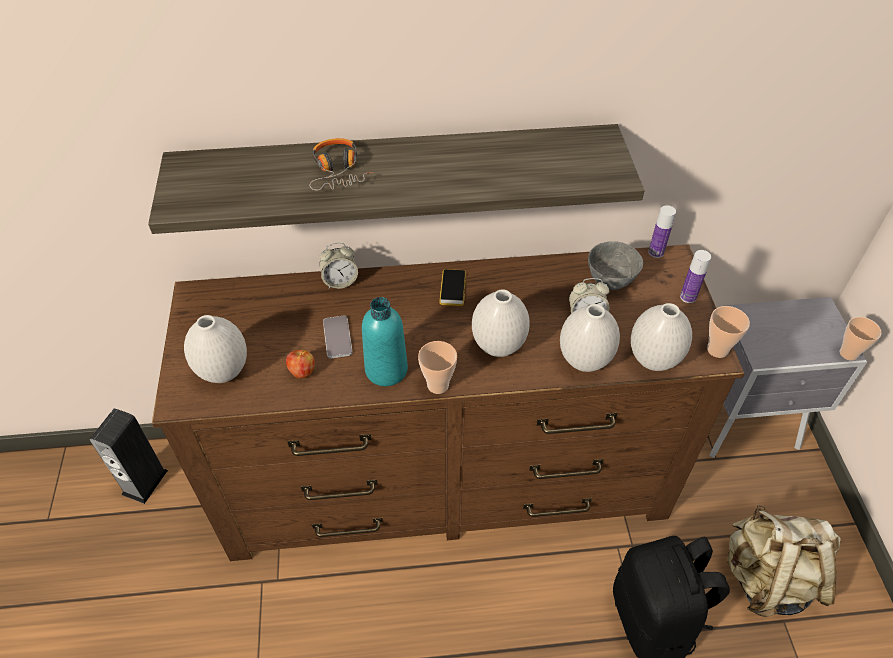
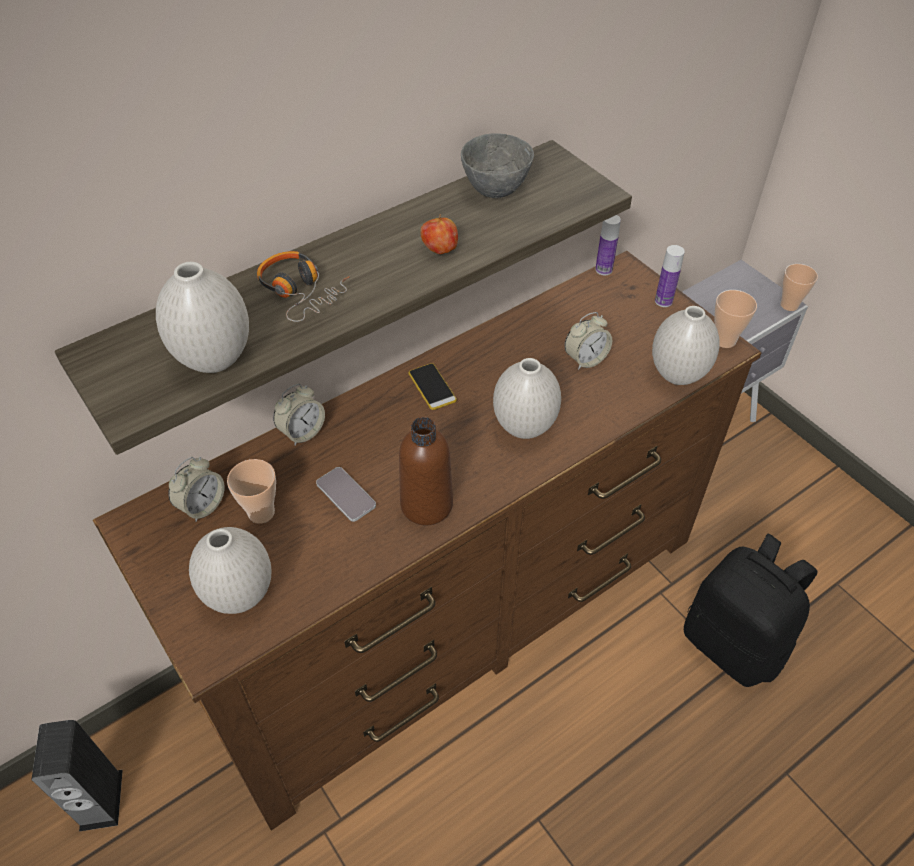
camera: 30 degrees left, 0 degrees up
(243, 302) = (202, 506): none -> alarm clock
(302, 371) = (334, 550): apple -> apple (439, 250)
(386, 370) = (426, 505): turquoise bottle -> brown bottle
(438, 385) = (493, 495): cup -> cup (261, 513)
(584, 362) = (616, 405): white vase -> white vase (214, 361)
(609, 281) = (582, 315): grey bowl -> grey bowl (494, 189)
(767, 579) = (801, 553): beige backpack -> none

